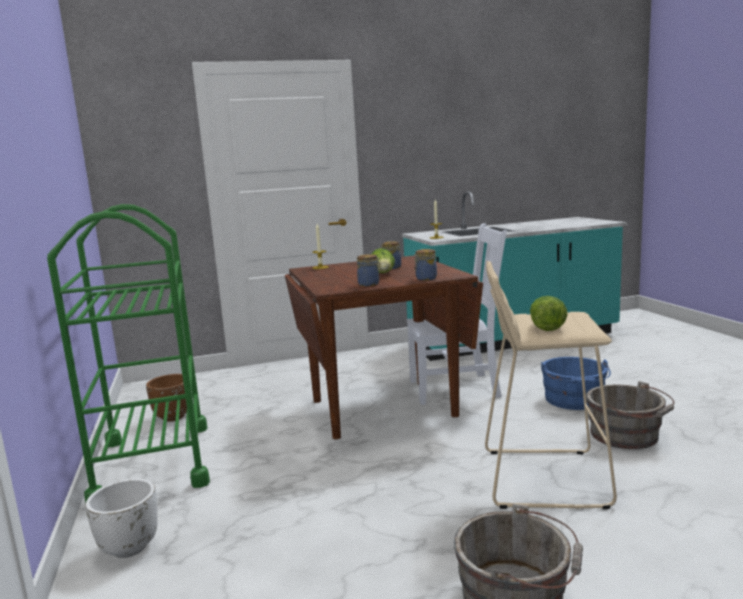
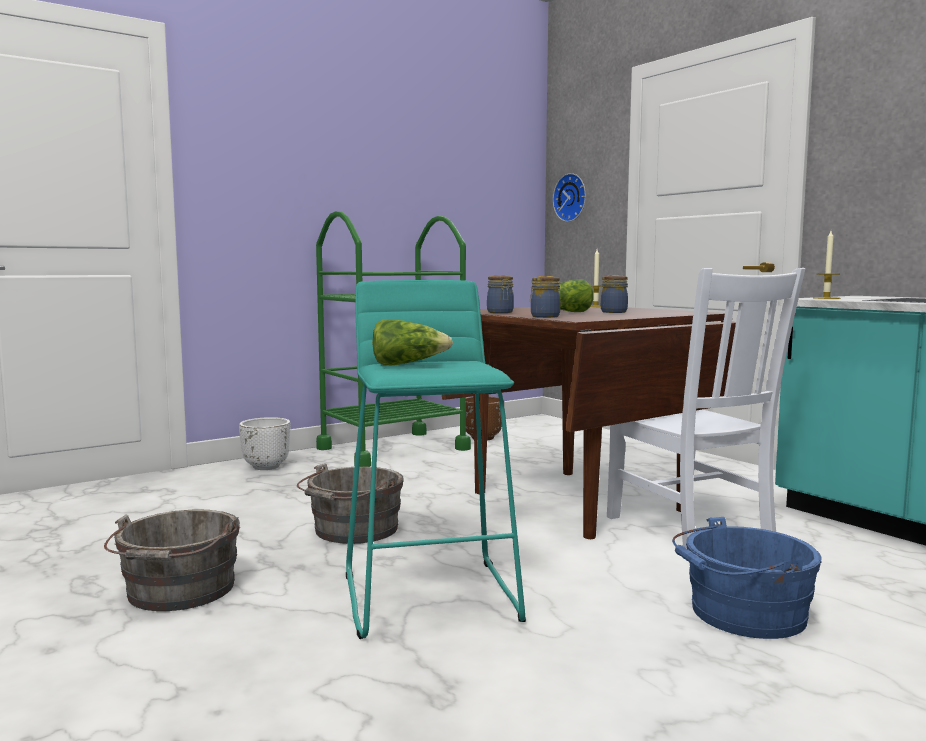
camera: 70 degrees right, 5 degrees down
(131, 174) = (571, 197): none -> wall clock
(543, 477) = (432, 596): beige stool -> turquoise stool
(627, 436) = (619, 660): grey bucket -> grey bucket (353, 531)

